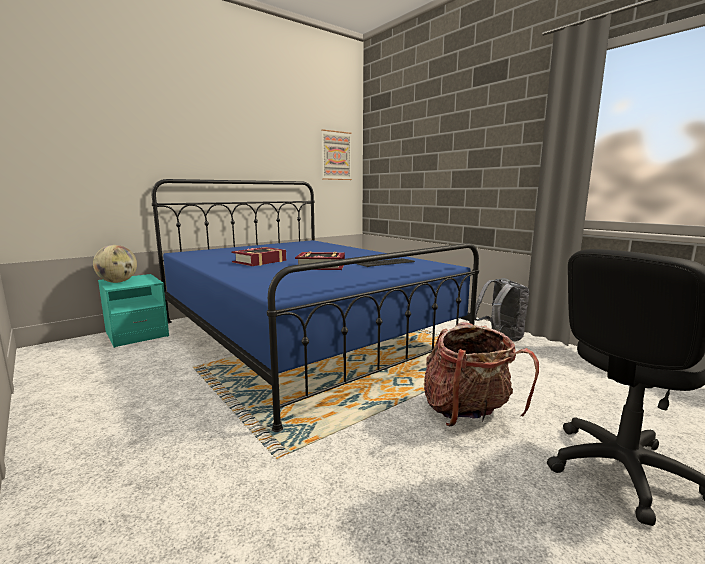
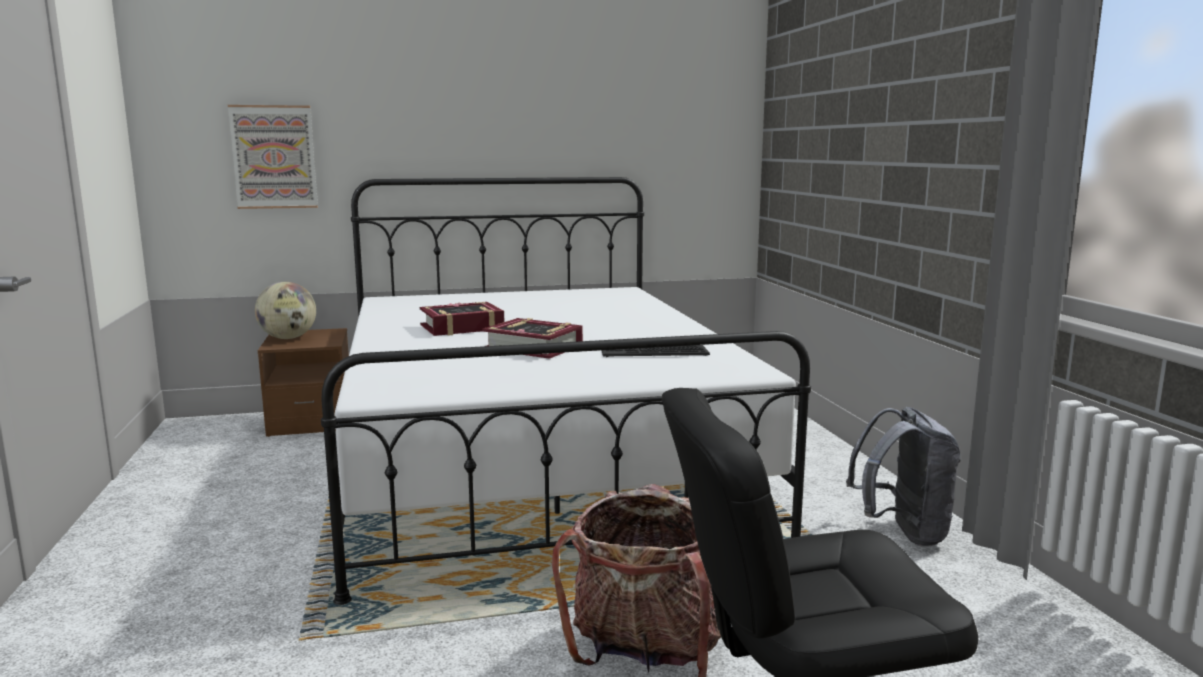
camera: 25 degrees right, 0 degrees up
(137, 334) = (311, 421): turquoise nightstand -> brown nightstand
(303, 336) = (535, 463): blue bed -> white bed
(336, 155) = (699, 125): picture -> picture (274, 157)

